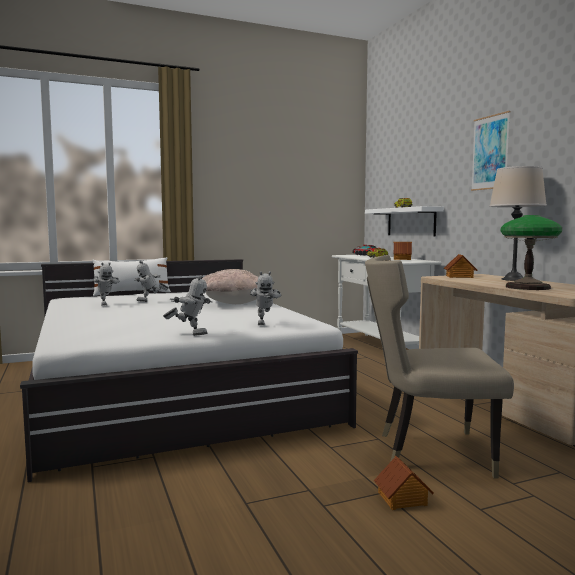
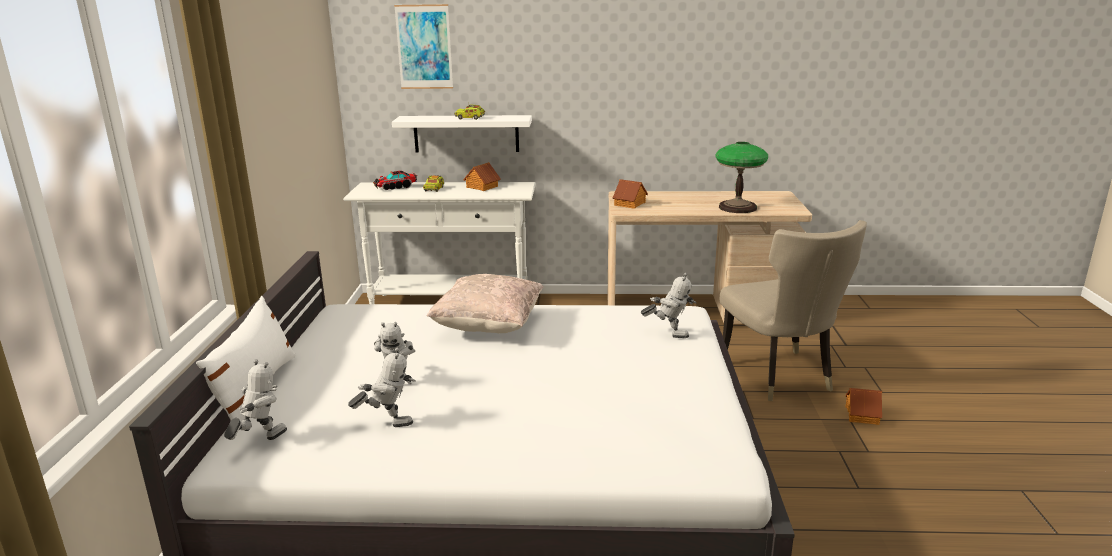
camera: 65 degrees left, 15 degrees up
(190, 334) = (707, 382): toy robot -> toy robot (260, 441)
(429, 451) = (780, 378): beige chair -> beige chair turned 45 degrees counterclockwise
(490, 152) = (607, 56): picture -> picture (424, 47)
(514, 279) = (674, 196): beige table lamp -> none

